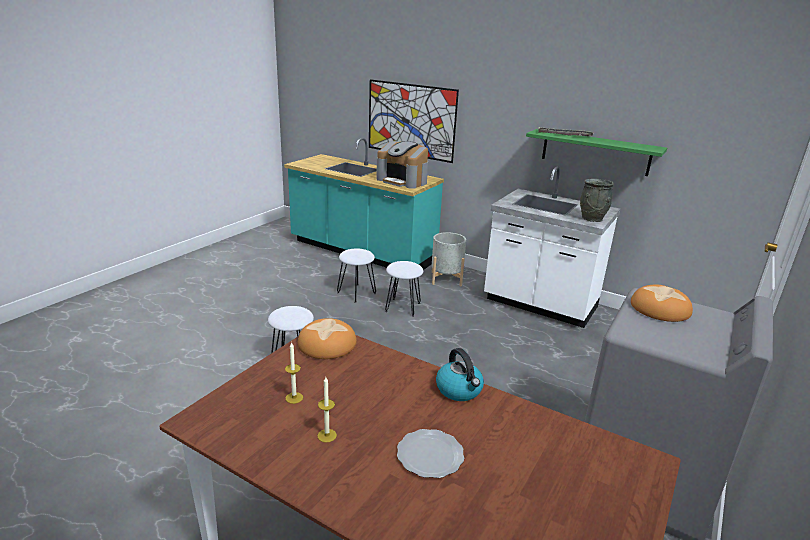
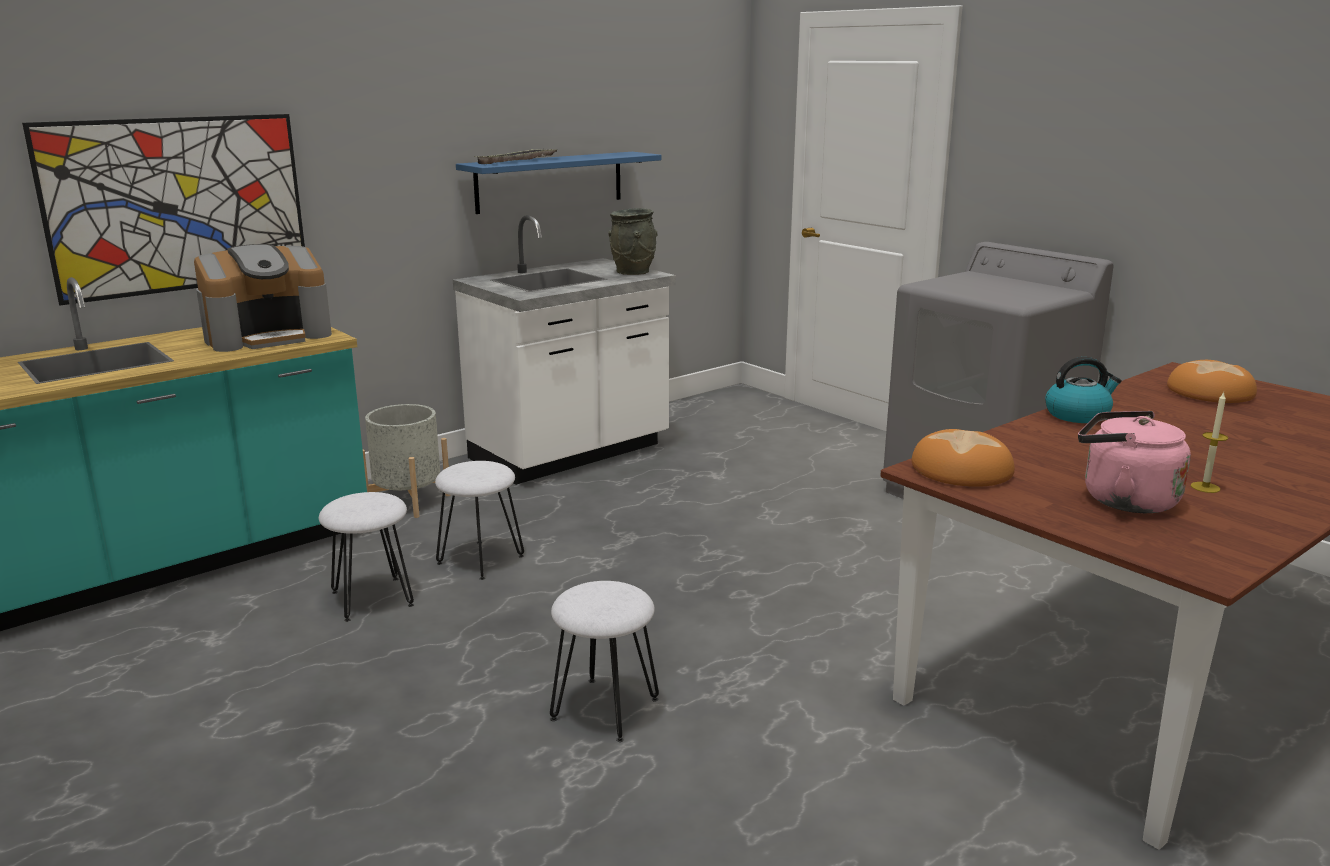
camera: 70 degrees left, 5 degrees down
(294, 398) = (1122, 500): candle -> pink kettle
(429, 455) = (1219, 444): plate -> none
(595, 152) = (550, 181): green shelf -> blue shelf
(660, 308) = (960, 286): bread -> bread (1209, 391)

